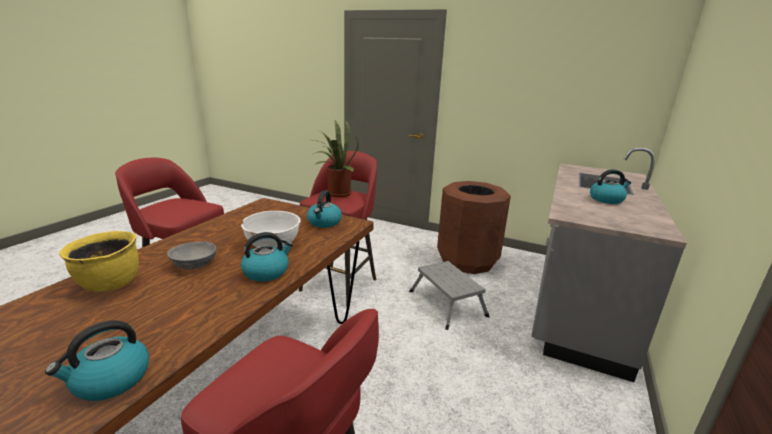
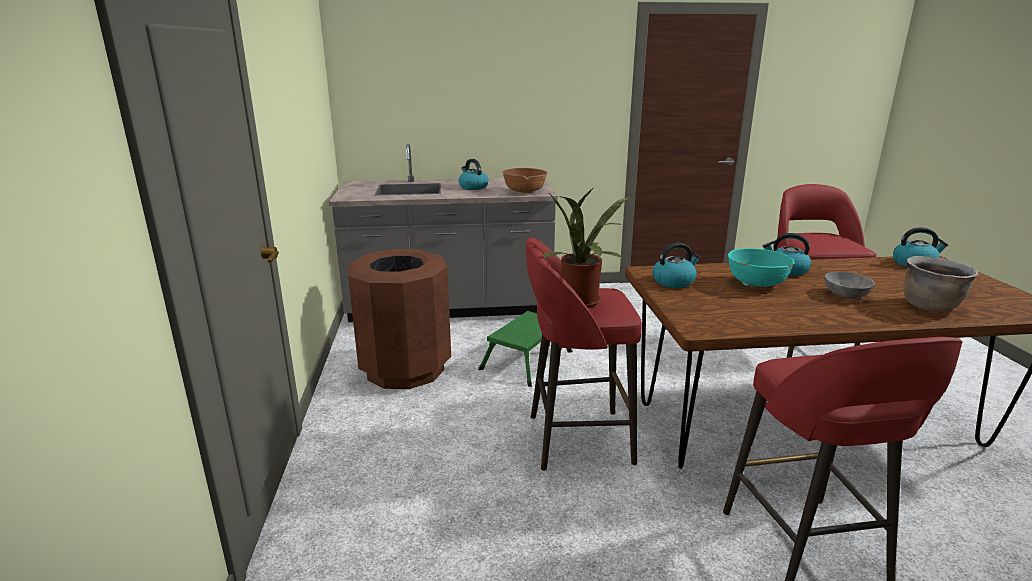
camera: 120 degrees left, 0 degrees up
(109, 284) = (930, 306): yellow cooking pot -> brown cooking pot
(273, 244) = (756, 283): white bowl -> turquoise bowl
(447, 303) = (526, 360): grey step ladder -> green step ladder
(576, 211) = (524, 191): none -> brown bowl

